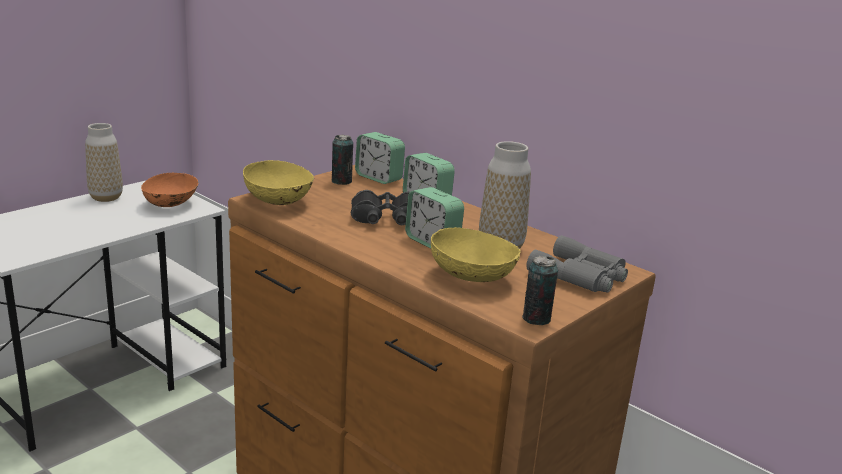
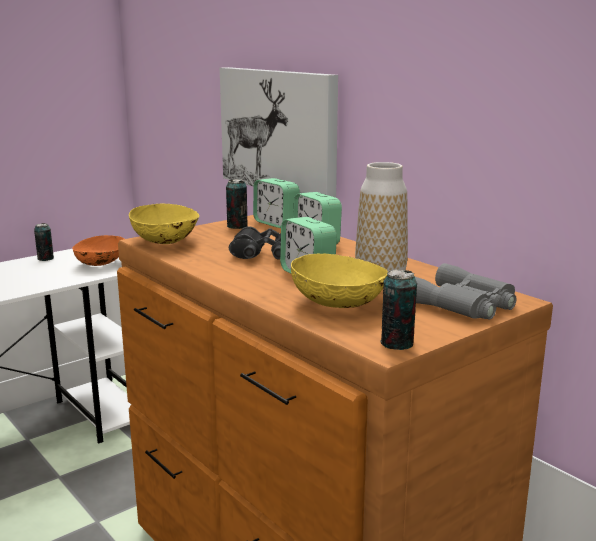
camera: 10 degrees right, 5 degrees down
(106, 197) = (45, 259): vase -> can
(380, 83) = (279, 131): none -> picture

